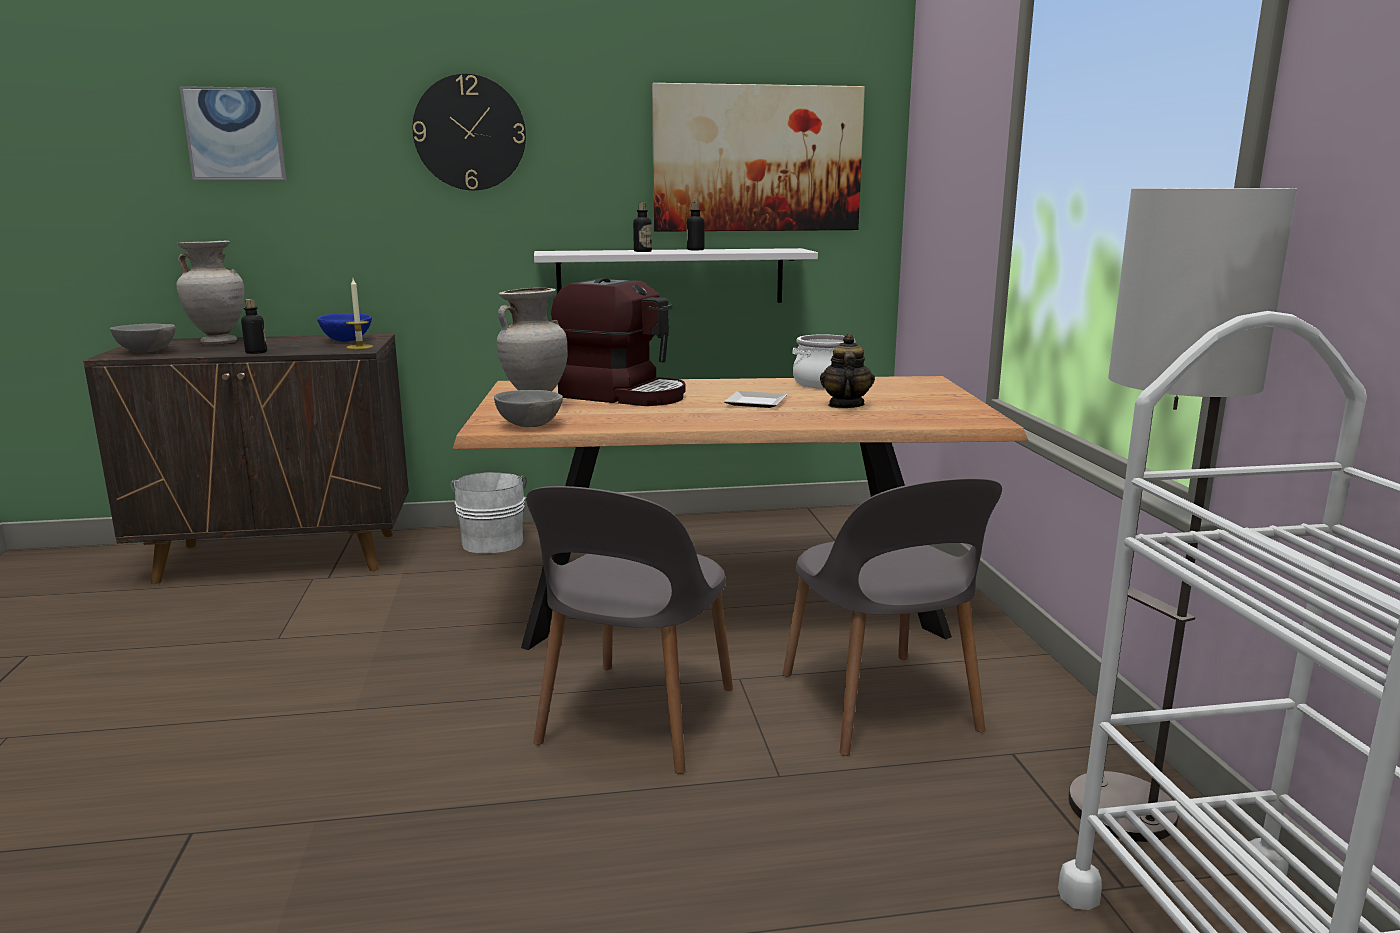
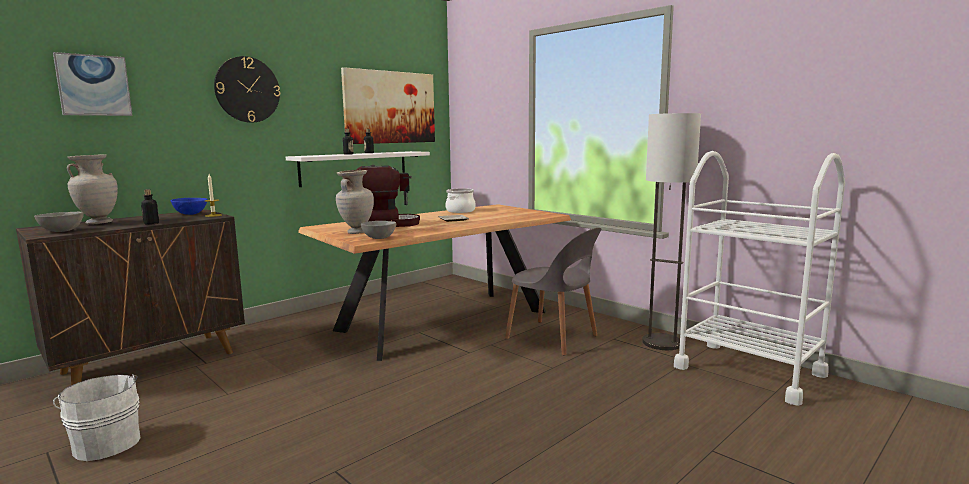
camera: 35 degrees left, 5 degrees down
(493, 541) = (281, 326): white bucket -> white bucket (106, 443)
(635, 718) = (471, 368): grey chair -> none
(845, 405) = (490, 216): teapot -> none

